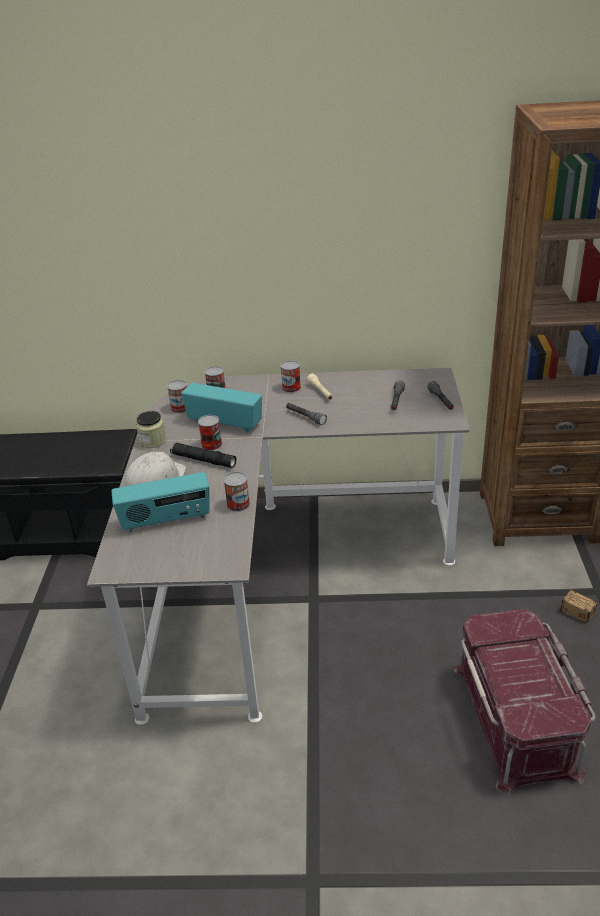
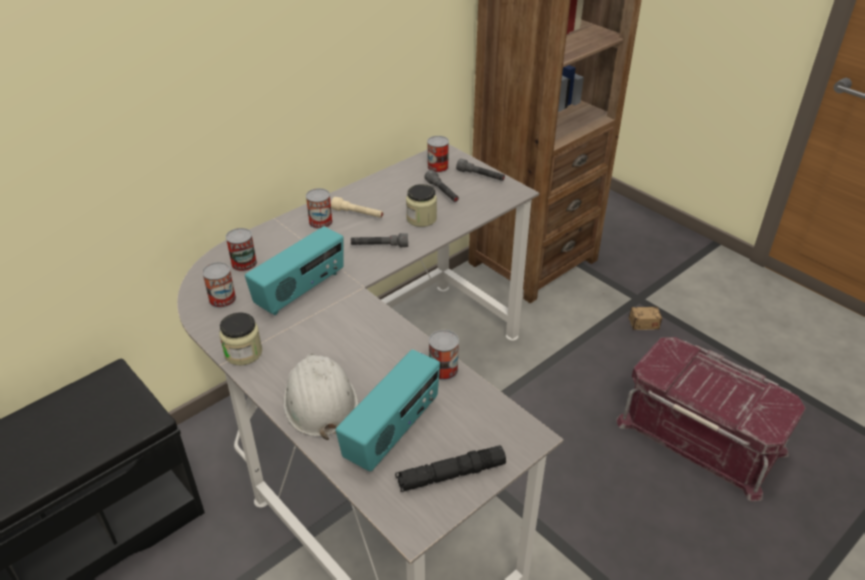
camera: 45 degrees left, 5 degrees up
(203, 460) = (337, 343): black flashlight -> black flashlight (451, 474)
(211, 444) = (321, 322): can -> can (437, 167)
(225, 422) = (301, 291): radio -> radio turned 150 degrees clockwise
(357, 412) = (421, 218): none -> jar

